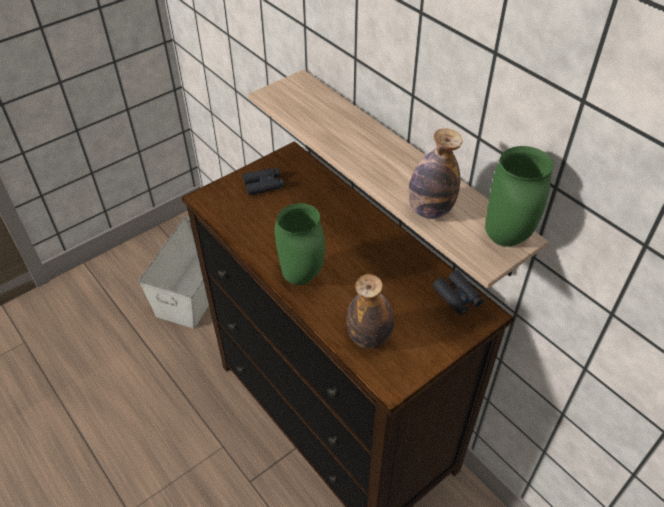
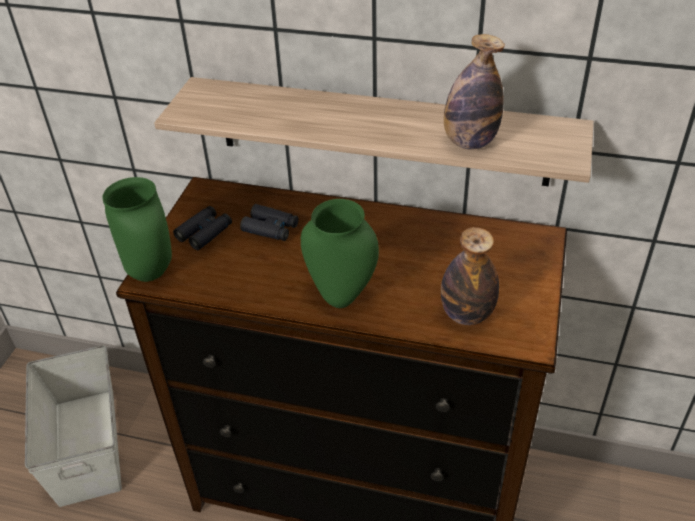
camera: 35 degrees left, 5 degrees down
(457, 297) = (504, 236): black binoculars -> black binoculars (270, 228)
(504, 238) = (559, 135): green vase -> green vase (149, 273)

